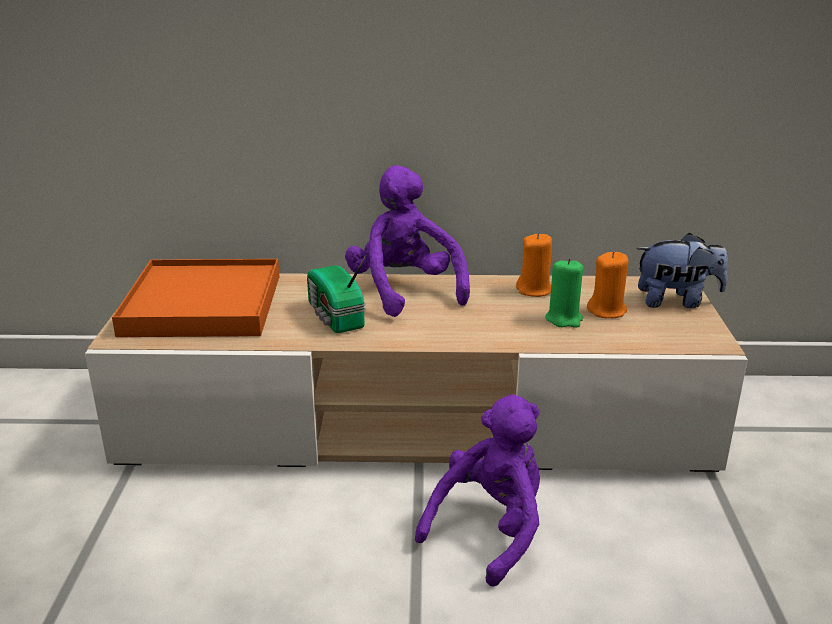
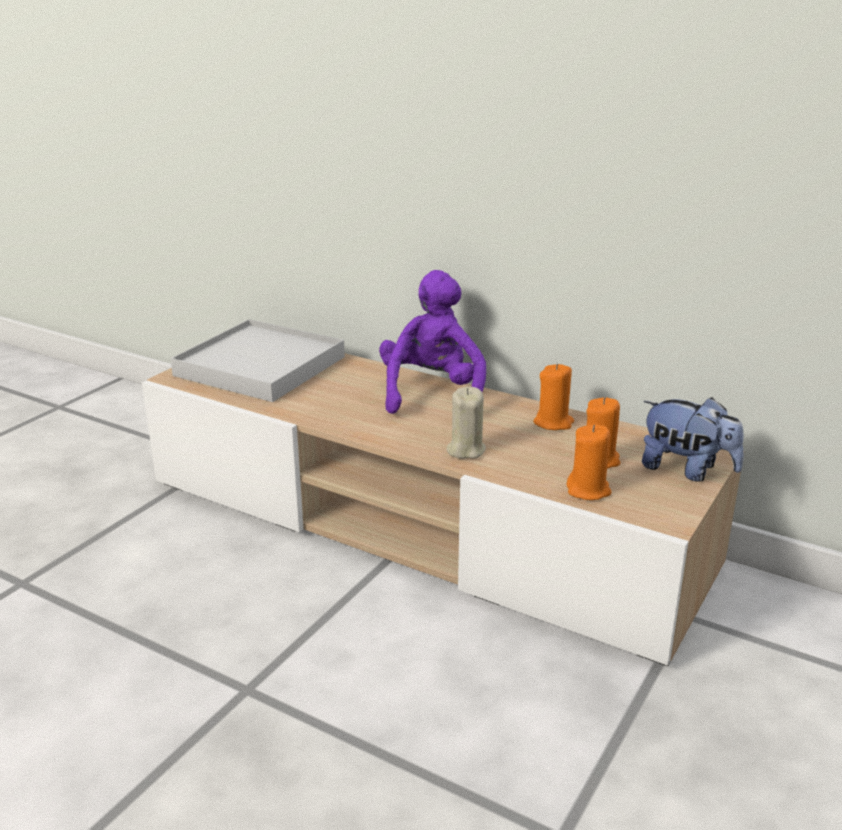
camera: 30 degrees right, 0 degrees up
(203, 305) = (260, 366): orange tray -> white tray
(334, 317) = (347, 402): radio -> none
(490, 529) = (391, 633): purple plush toy -> none
(494, 331) = (465, 450): none -> beige candle
(564, 319) = (545, 456): green candle -> none
(630, 337) = (588, 490): none -> orange candle

